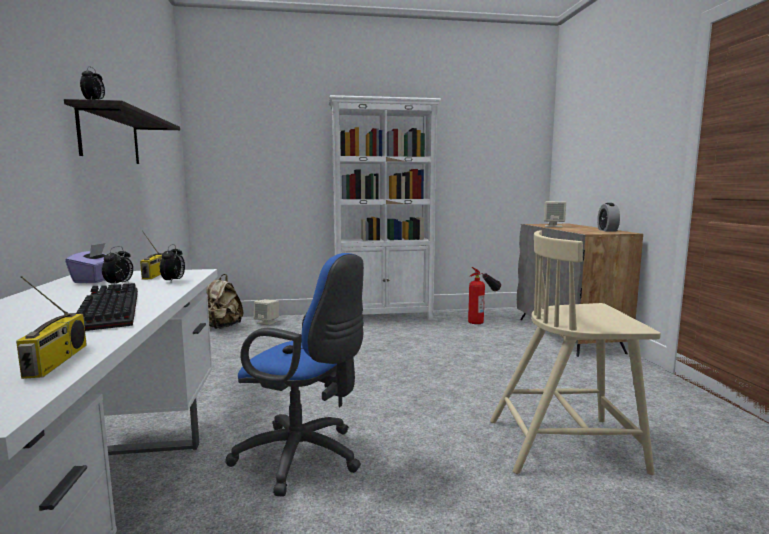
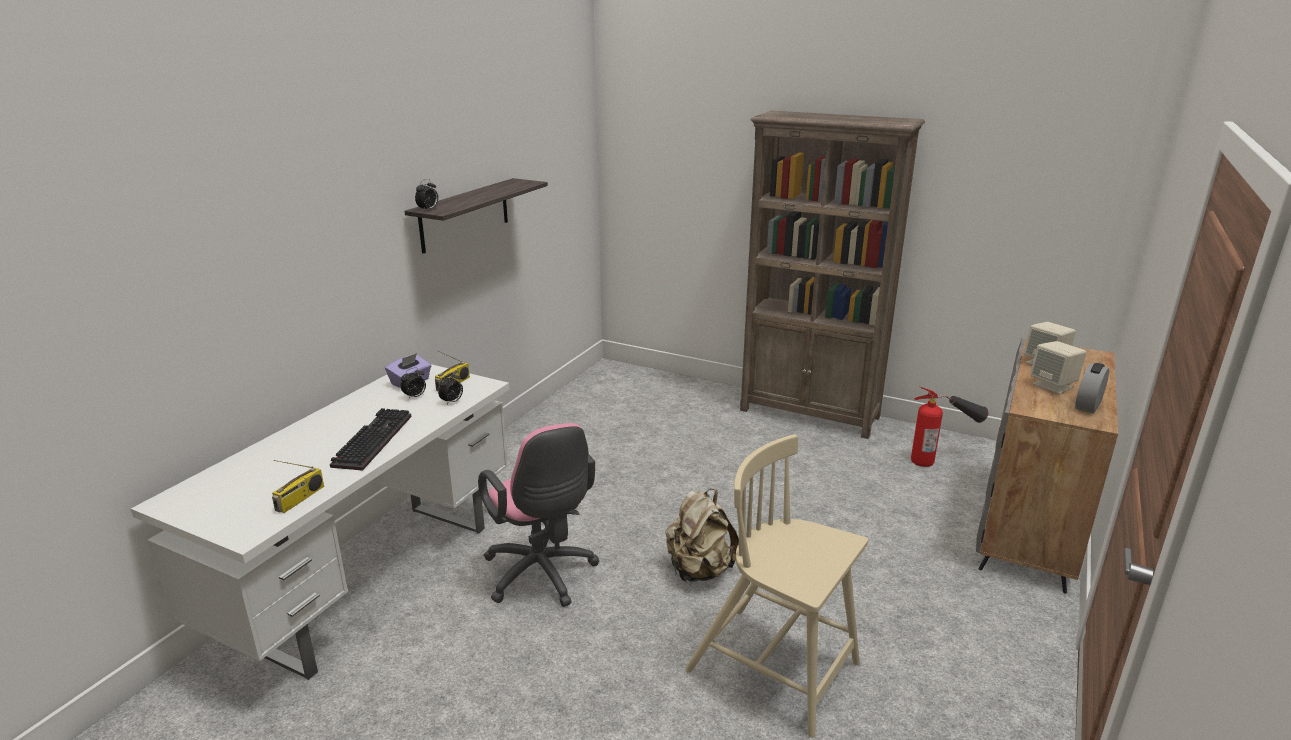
camera: 35 degrees right, 15 degrees up
(221, 327) = (615, 381): beige backpack -> beige backpack (699, 570)
(267, 322) = (667, 386): beige speaker -> beige speaker (1053, 385)
(304, 458) = (542, 576): blue office chair -> pink office chair
(384, 316) = (810, 414): white bookcase -> brown bookcase

